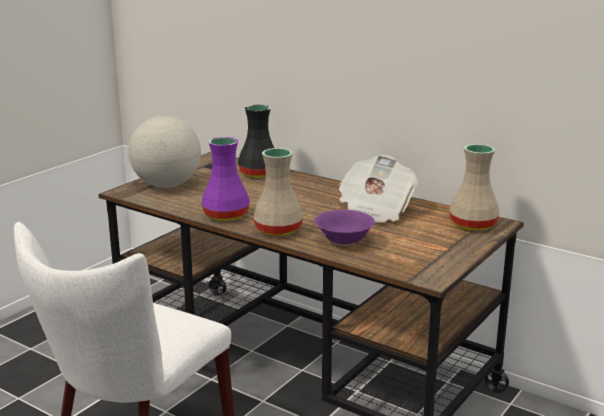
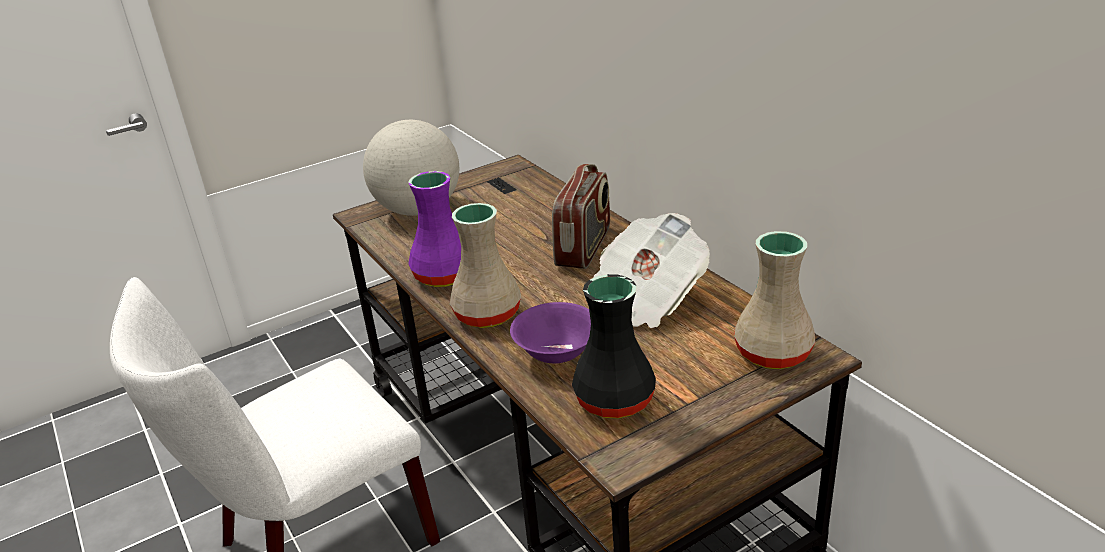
camera: 25 degrees right, 10 degrees up
(260, 174) = (546, 203): black vase -> black vase (616, 401)
(310, 192) = (584, 247): none -> radio

